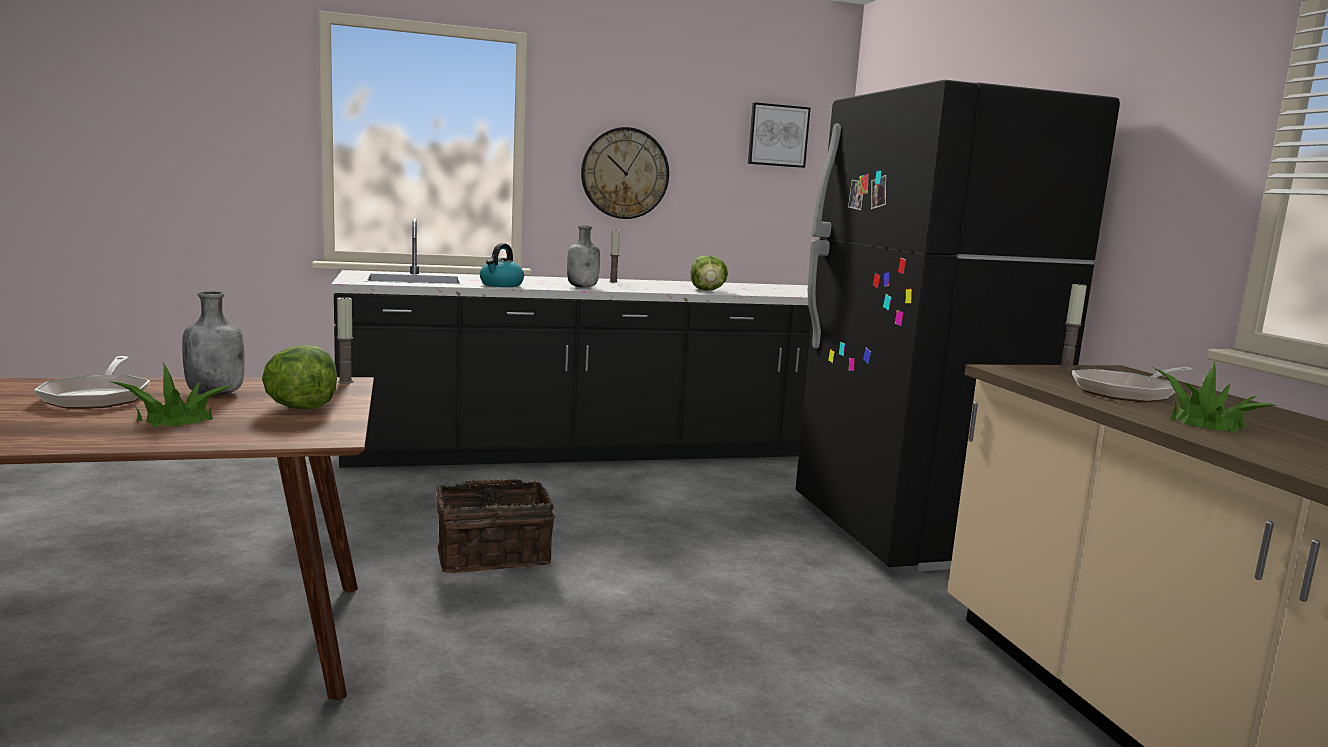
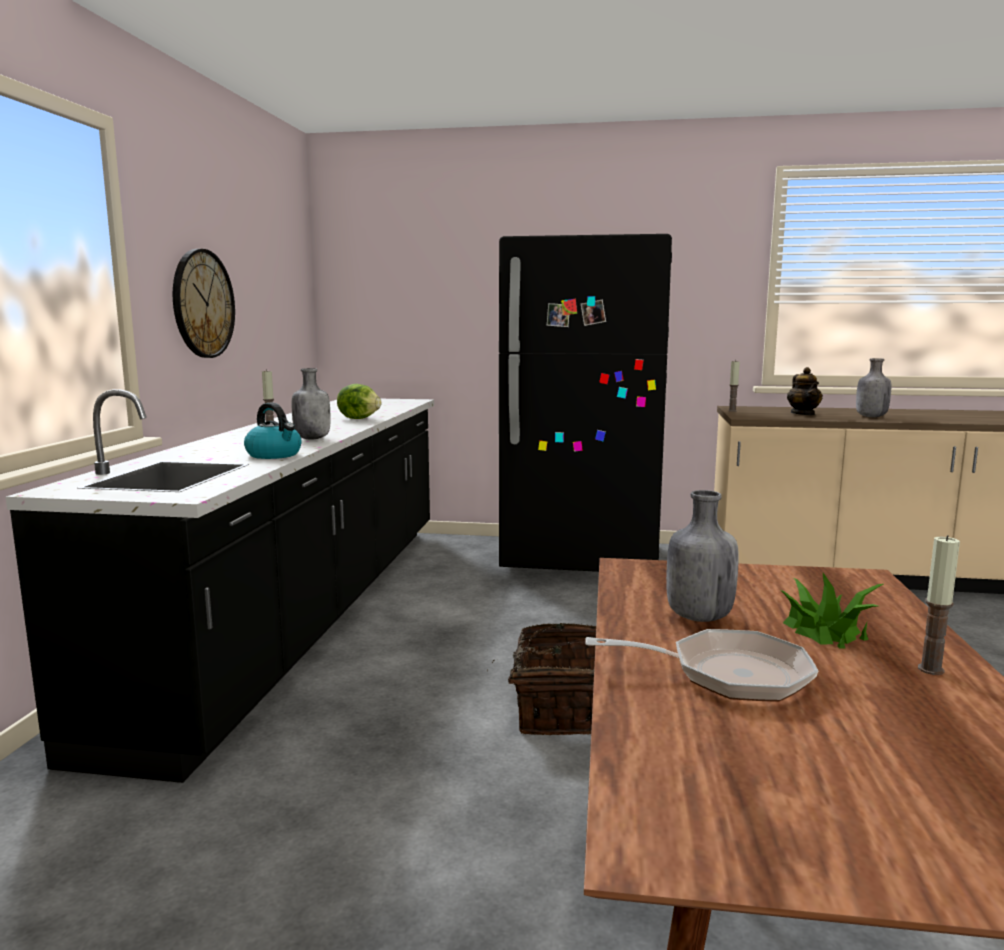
camera: 65 degrees left, 0 degrees up
(301, 407) = (754, 584): lettuce -> none
(345, 382) = (628, 567): candle -> candle (930, 669)
(778, 135) = (282, 257): picture -> none
(1126, 392) = (803, 414): frying pan -> teapot
(1205, 422) = (870, 417): potted plant -> grey bottle

